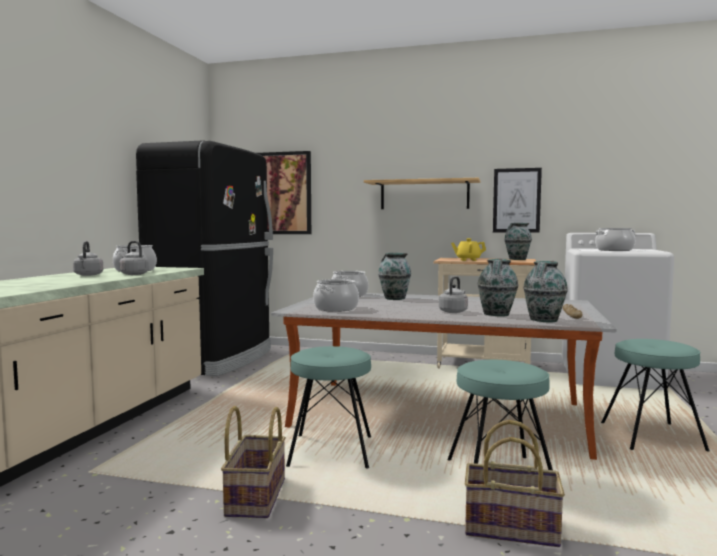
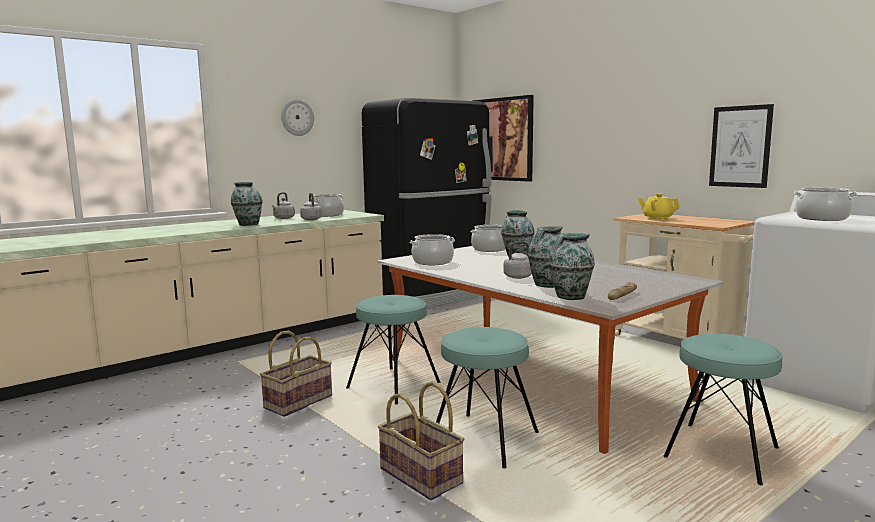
camera: 35 degrees right, 5 degrees up
(71, 151) = (297, 117): none -> wall clock
(424, 195) = (637, 140): shelf -> none
(517, 259) = (725, 221): vase -> vase (248, 224)

